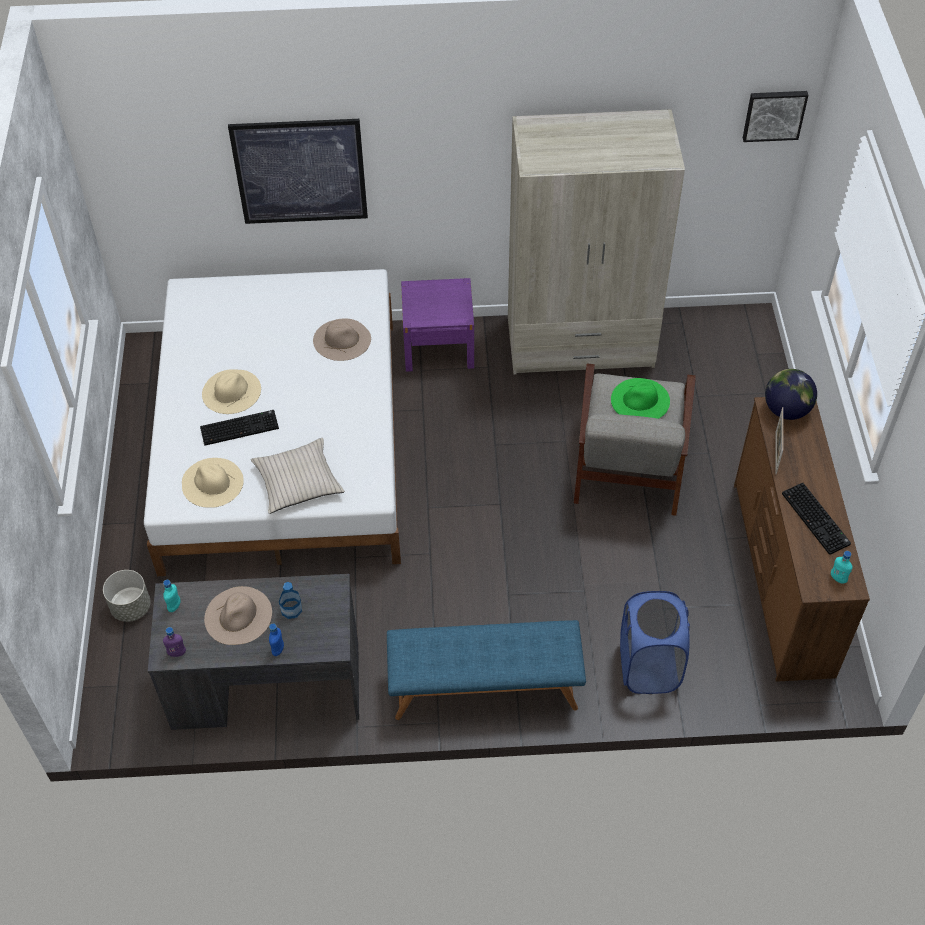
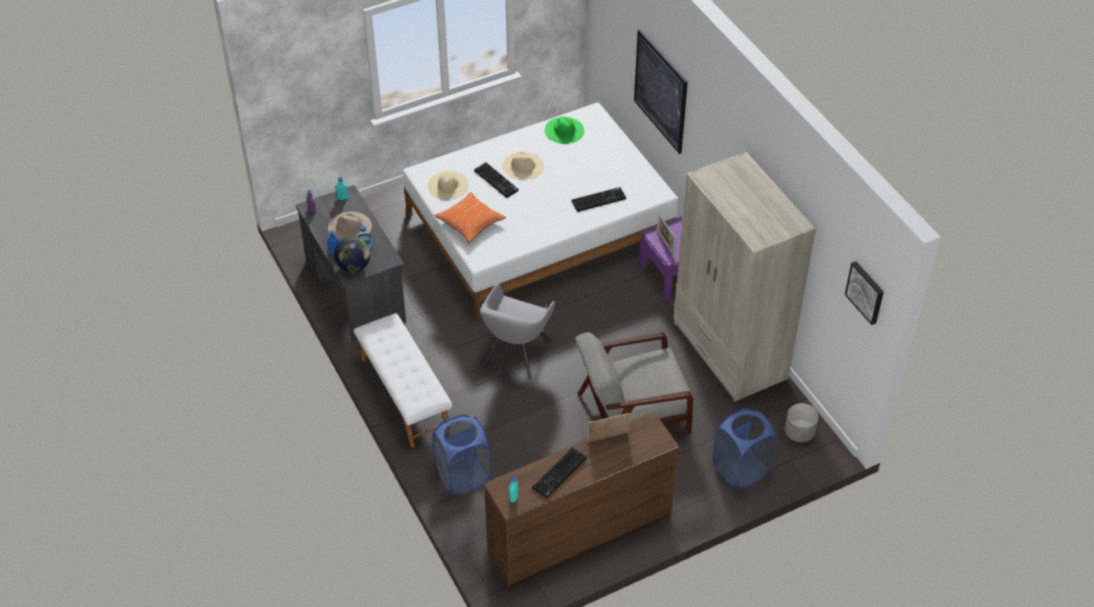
camera: 65 degrees right, 5 degrees down
(131, 607) = (379, 211): grey planter -> grey planter (799, 433)
(298, 482) = (470, 222): beige pillow -> orange pillow
(342, 339) = (599, 199): beige hat -> keyboard
(437, 313) = (665, 243): none -> picture frame
(481, 543) = (516, 355): none -> grey armchair
(484, 688) = (404, 395): blue bench -> white bench
(640, 400) = (655, 376): green hat -> green hat (564, 130)
(751, 399) = (741, 469): none -> blue laundry basket
(786, 410) = (653, 432): globe -> globe (354, 267)

